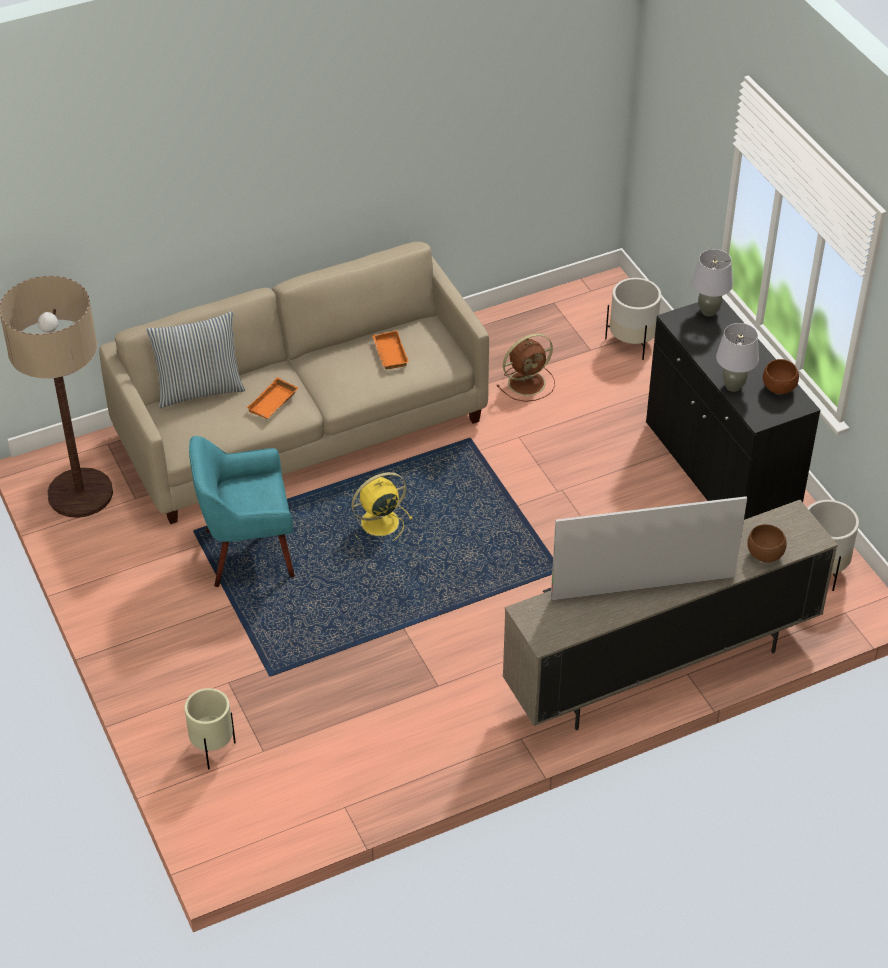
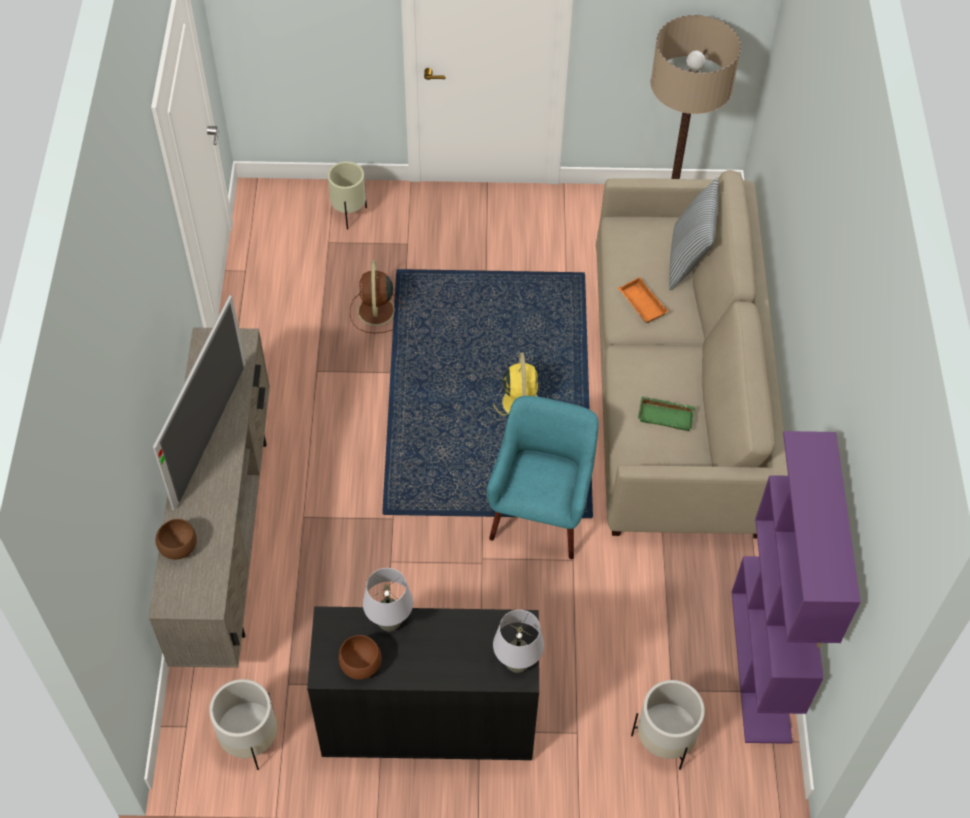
camera: 115 degrees right, 10 degrees up
(248, 552) = (538, 300): turquoise armchair -> turquoise armchair (540, 514)
(388, 353) = (666, 415): orange tray -> green tray
(528, 382) = (648, 605): brown fan -> brown fan (376, 312)
(534, 310) = (761, 666): none -> purple bookcase

